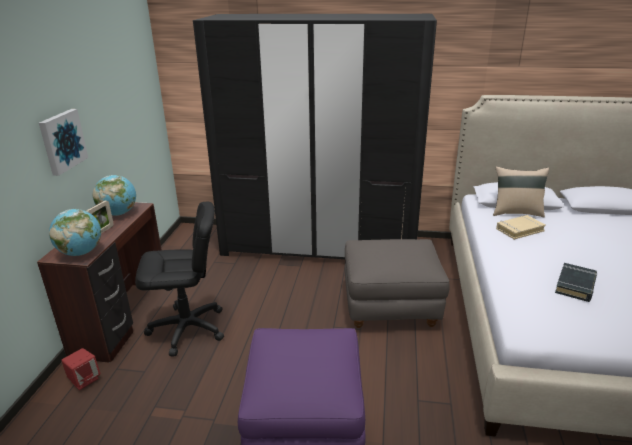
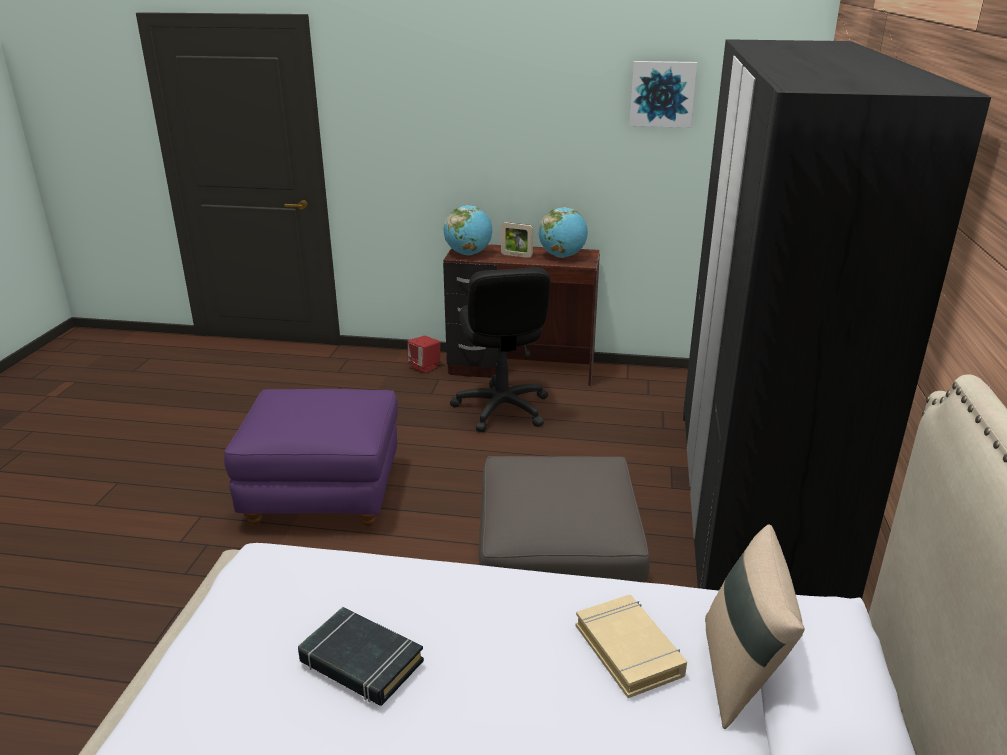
camera: 90 degrees right, 0 degrees up
(62, 141) = (540, 148): picture -> picture (662, 94)

